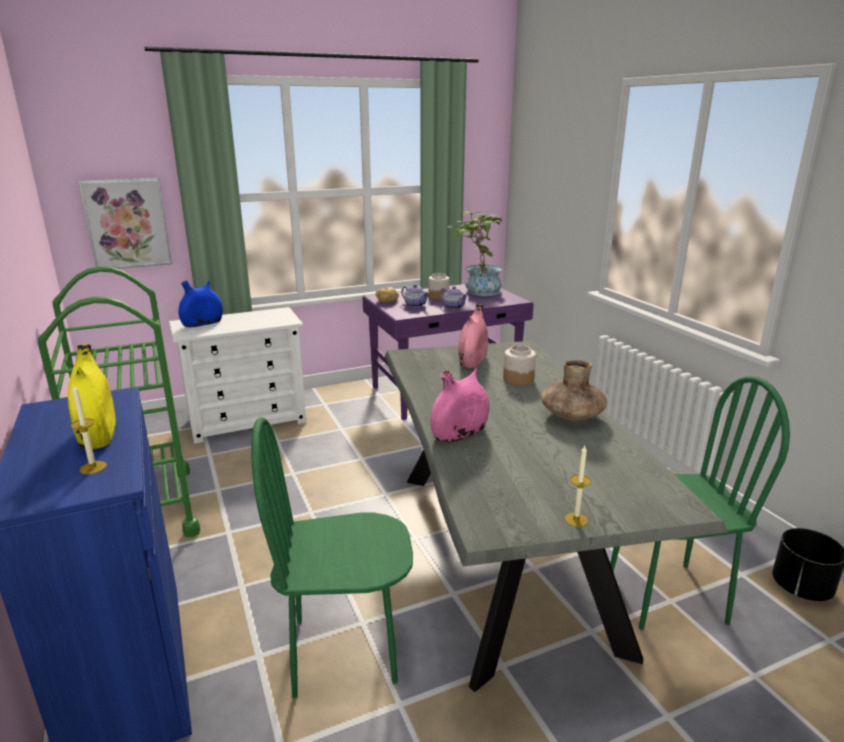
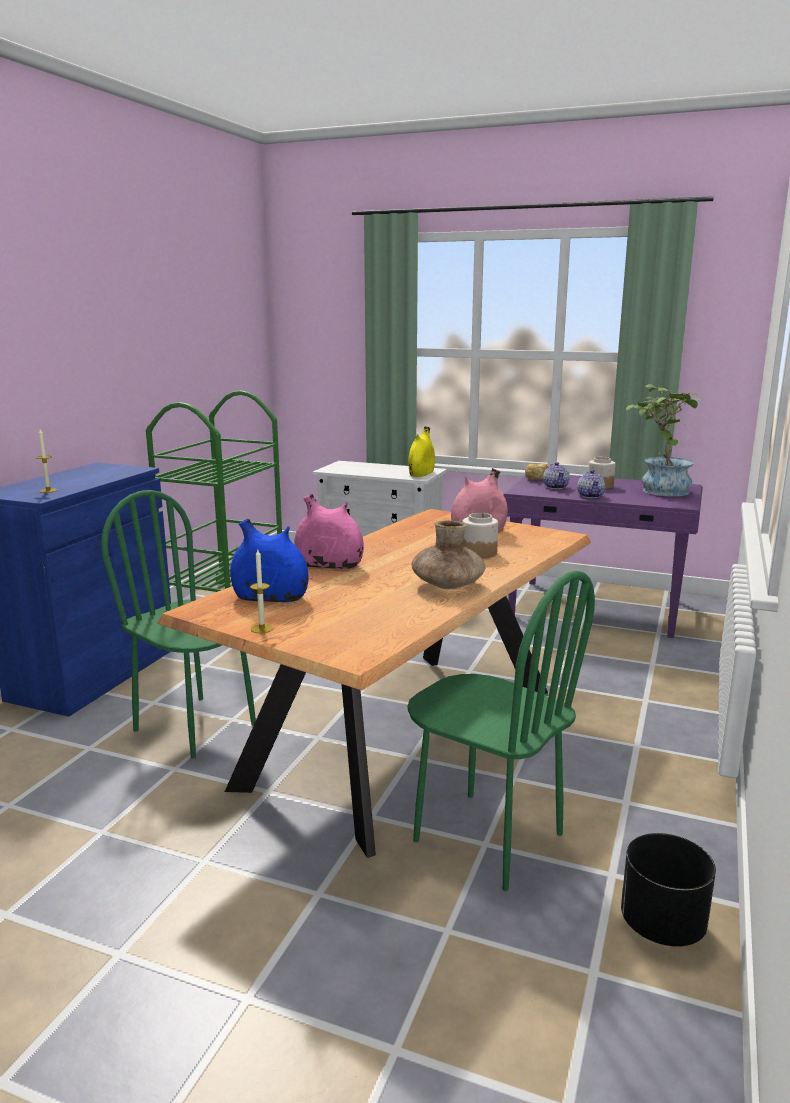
camera: 45 degrees right, 5 degrees down
(98, 434) = (85, 480): yellow vase -> yellow vase (421, 474)
(127, 223) = (327, 368): picture -> none
(203, 324) = (354, 466): blue vase -> blue vase (270, 598)
(502, 553) = (404, 735): grey dining table -> brown dining table

